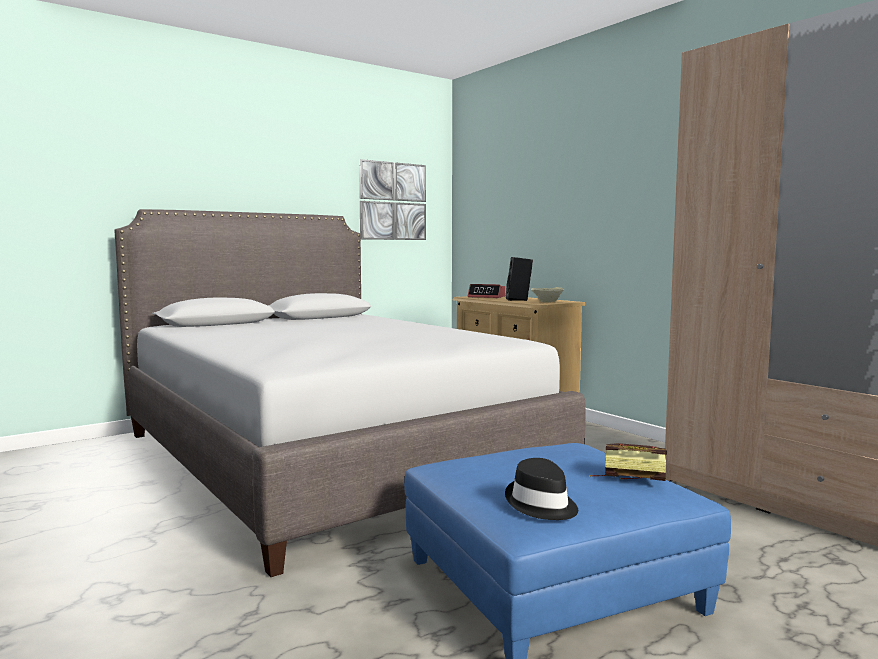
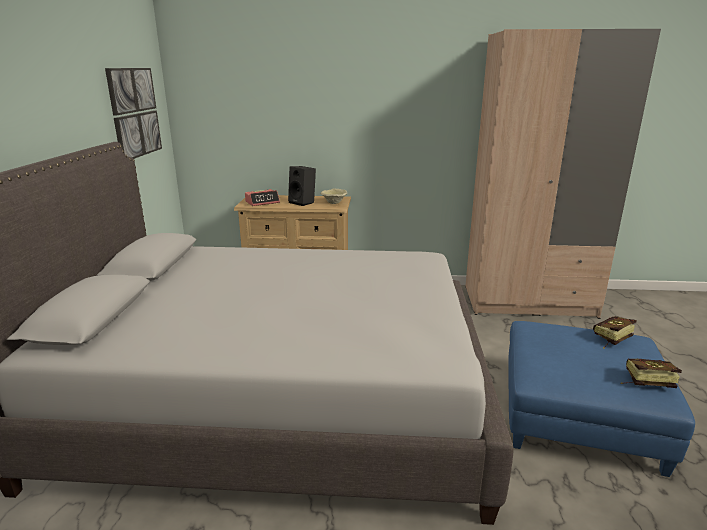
camera: 50 degrees left, 15 degrees up
(541, 504) = (644, 381): black hat -> book

